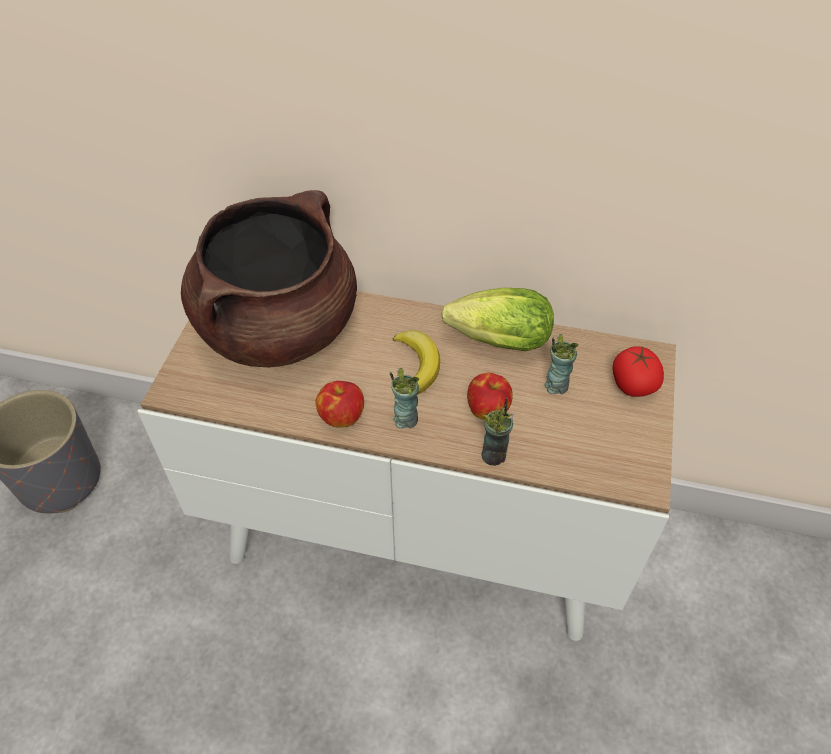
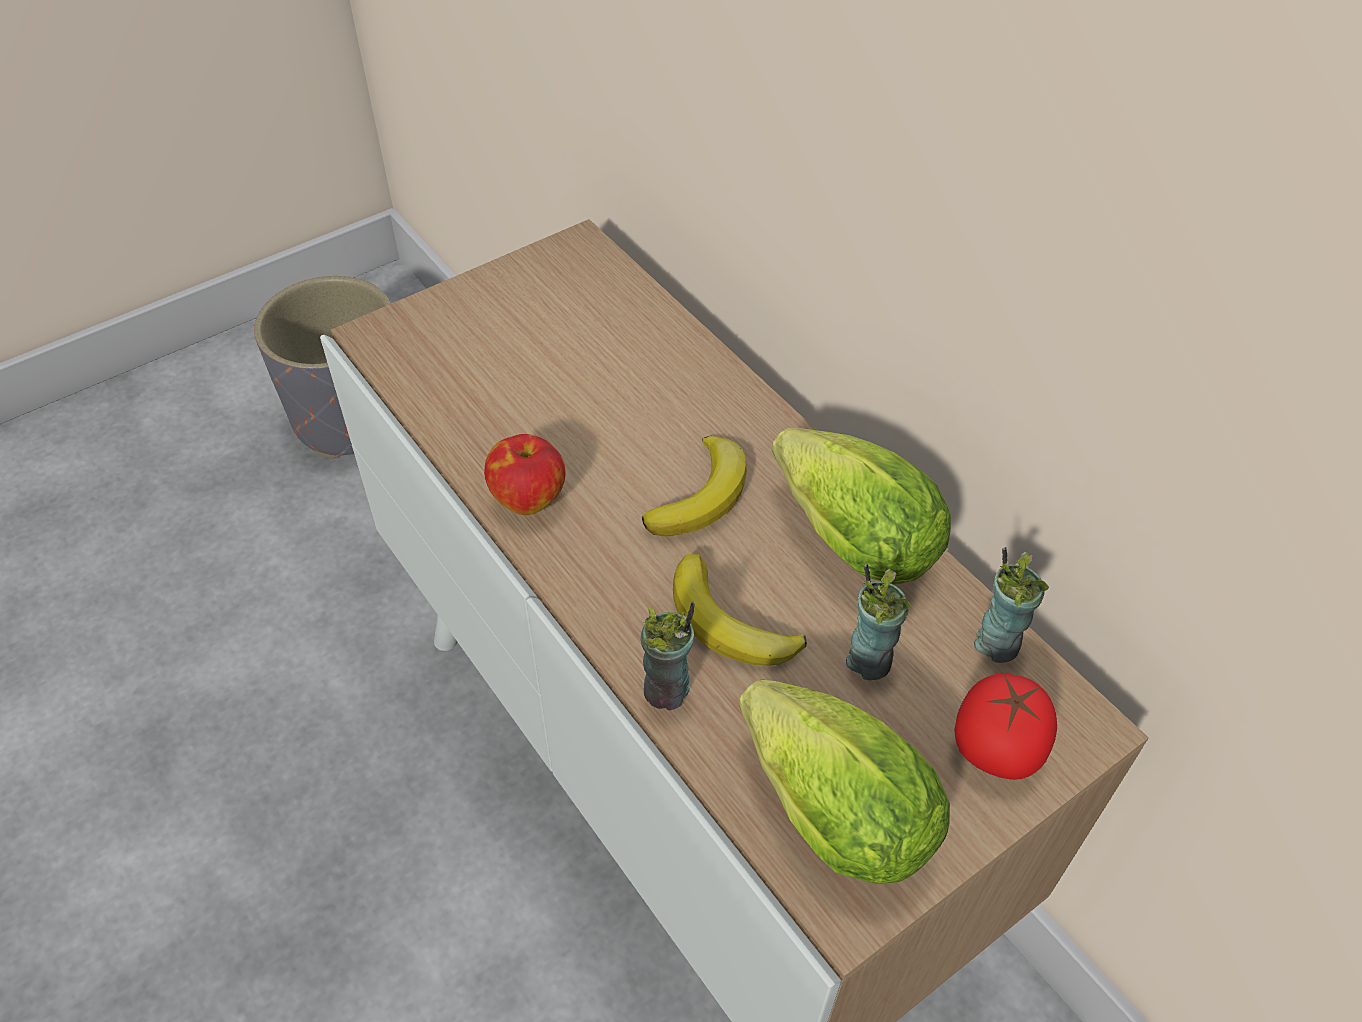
camera: 40 degrees right, 0 degrees up
(279, 328) = (577, 336): brown cooking pot -> none
(405, 419) = (604, 557): cup -> cup (997, 643)
(488, 410) = (728, 623): apple -> banana
(598, 452) = (825, 804): none -> lettuce

